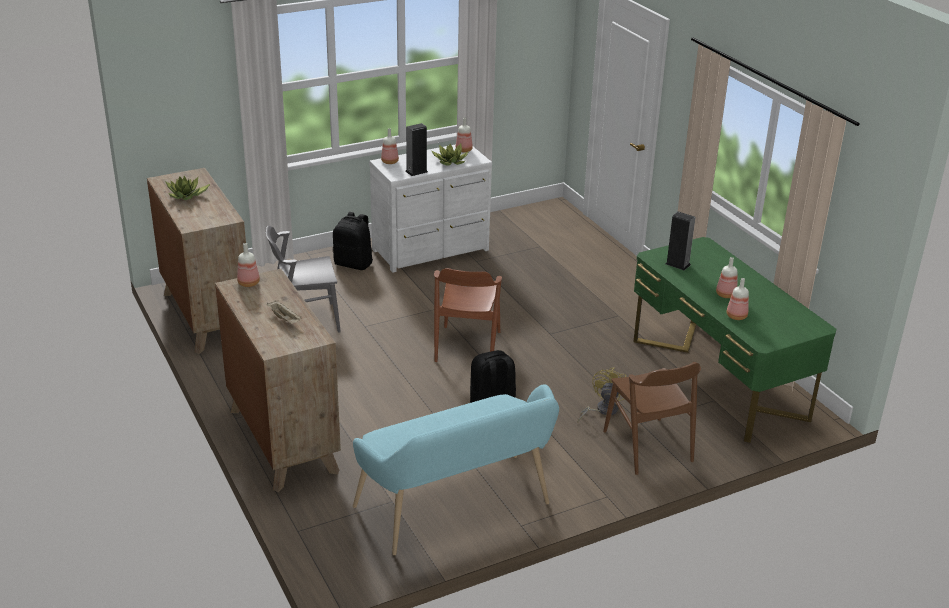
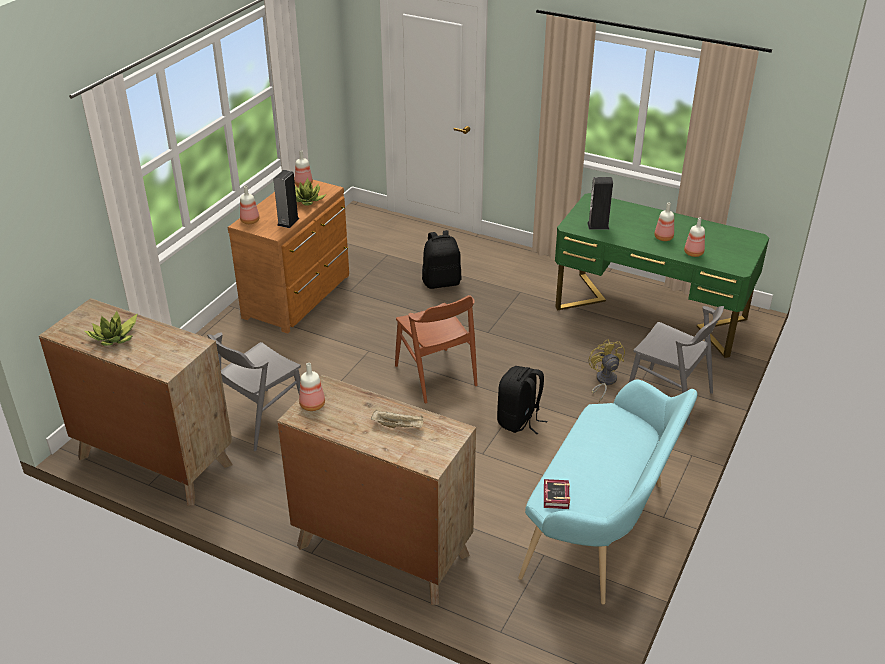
camera: 35 degrees left, 5 degrees up
(354, 264) = (241, 340): black backpack -> black backpack (441, 282)
(387, 438) = (555, 498): none -> book
(432, 251) = (300, 297): white dresser -> brown dresser
(648, 446) = (669, 396): brown chair -> grey chair

